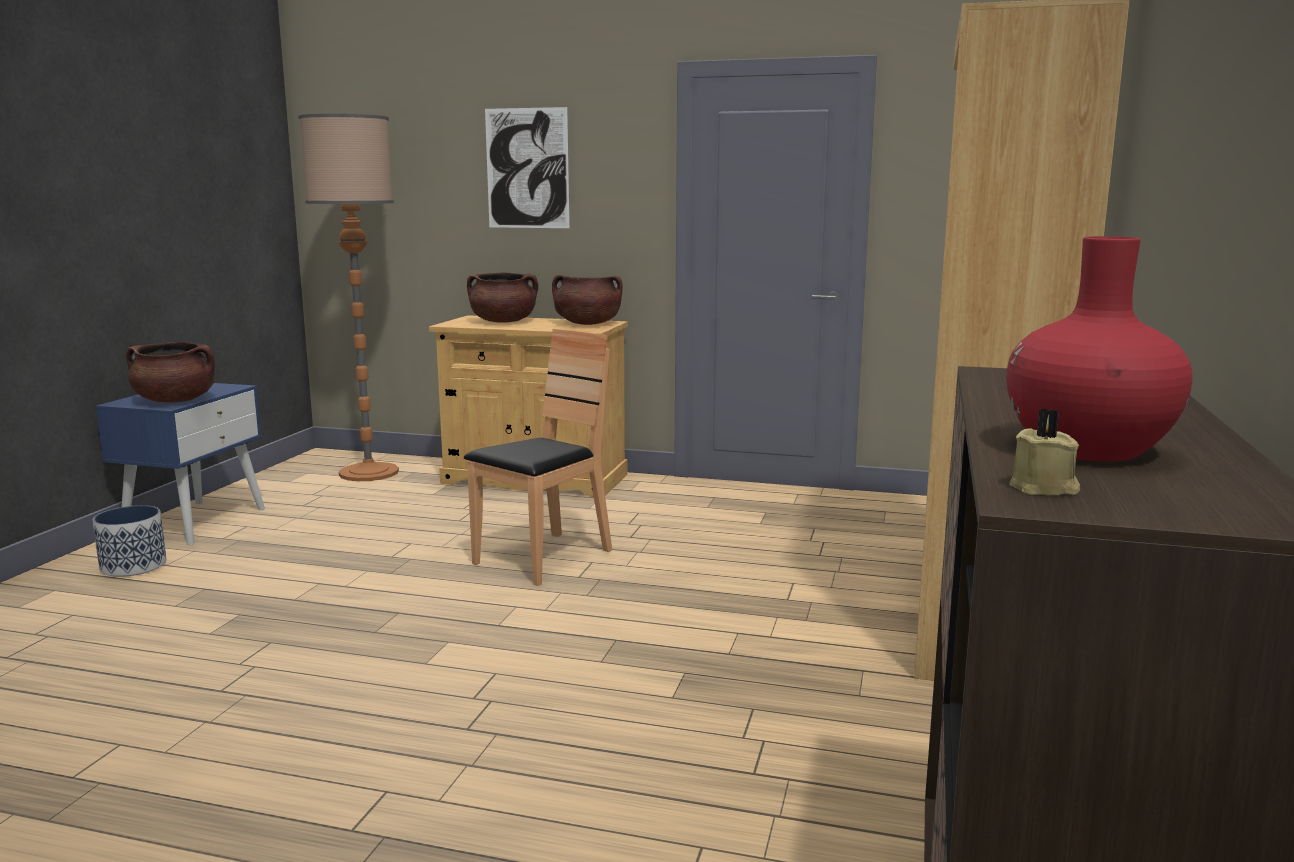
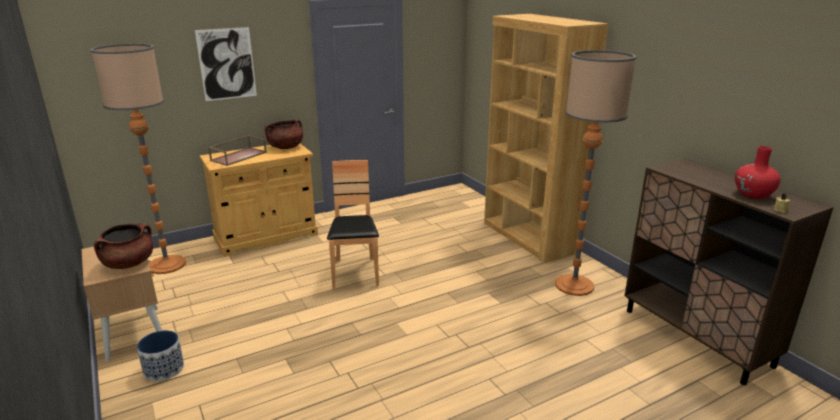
camera: 45 degrees left, 10 degrees up
(195, 522) = (133, 333): blue nightstand -> beige nightstand
(503, 322) = (239, 156): brown cooking pot -> brown tray
(900, 744) = (574, 285): none -> floor lamp

